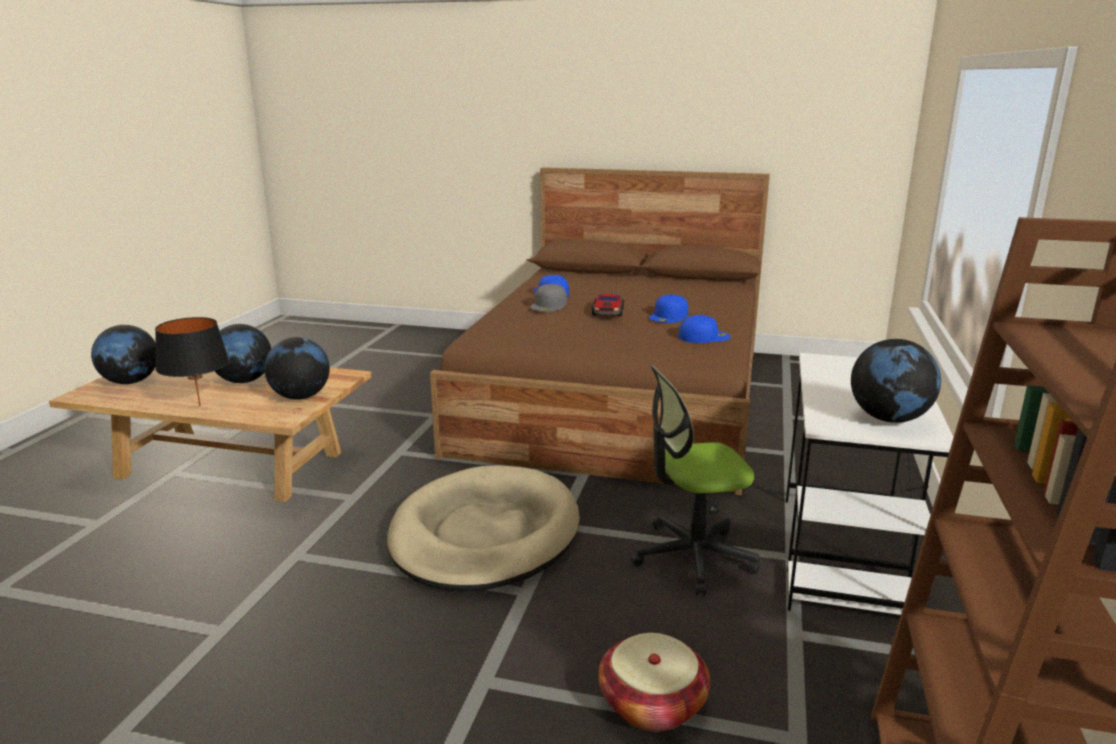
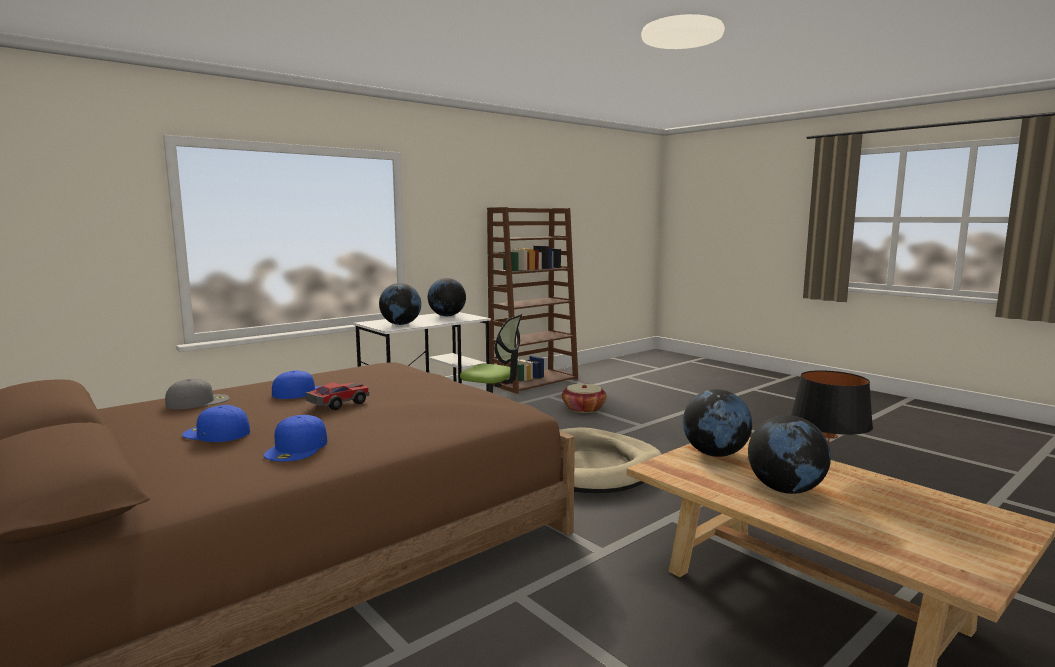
camera: 145 degrees left, 10 degrees down
(130, 382) = (962, 529): globe -> globe (401, 324)
(549, 305) = (369, 420): grey cap -> grey cap (198, 401)
(704, 336) = (342, 374): blue cap -> blue cap (216, 433)

